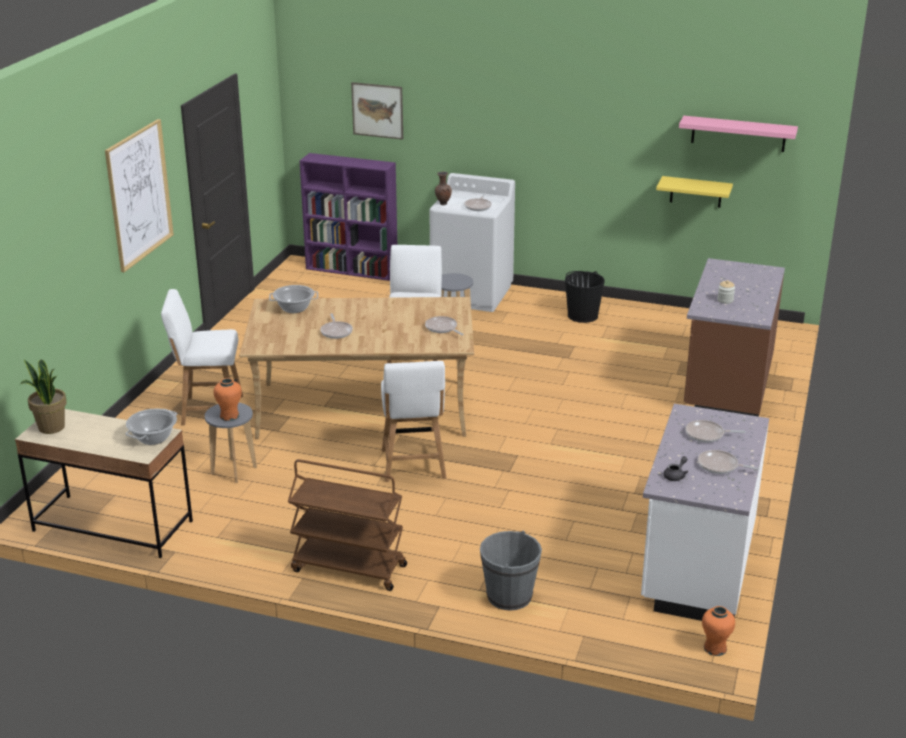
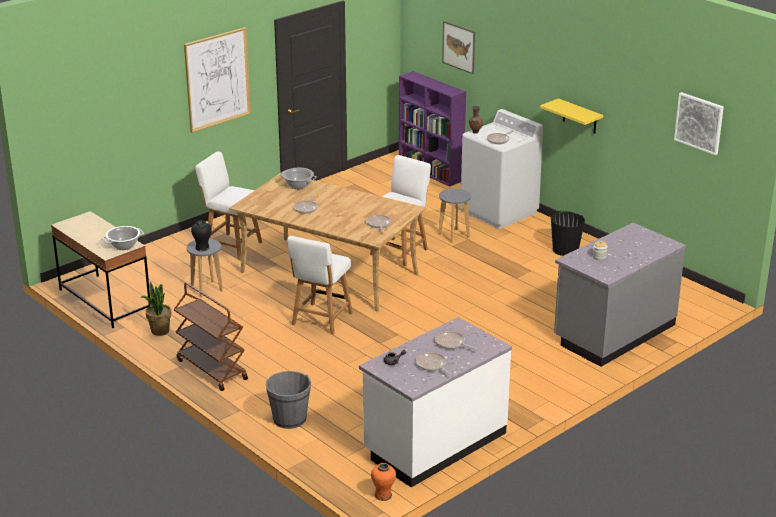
camera: 30 degrees right, 0 degrees up
(51, 427) = (76, 223): potted plant -> potted plant (159, 331)
(229, 416) = (202, 248): orange vase -> black vase
(696, 192) = (667, 166): yellow shelf -> yellow shelf (579, 116)
(726, 386) = (613, 332): brown counter -> grey counter
(738, 134) = (699, 123): pink shelf -> picture

